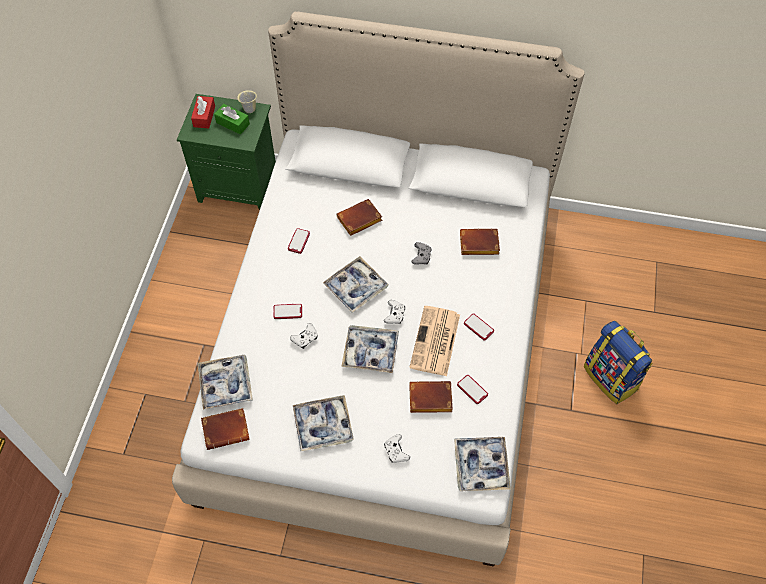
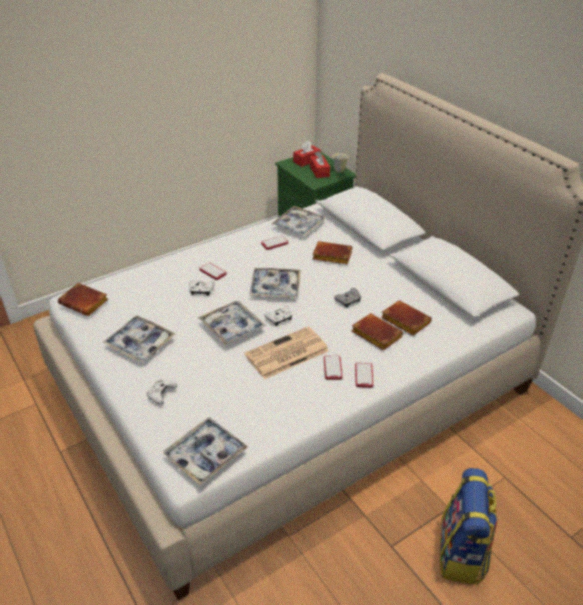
camera: 45 degrees right, 20 degrees down
(226, 385) = (120, 281): tray -> tray (298, 225)
(233, 123) = (319, 171): green tissue box -> red tissue box
(429, 400) = (230, 383): brown book -> brown book (374, 335)
(472, 390) = (271, 402): phone -> phone (364, 376)

